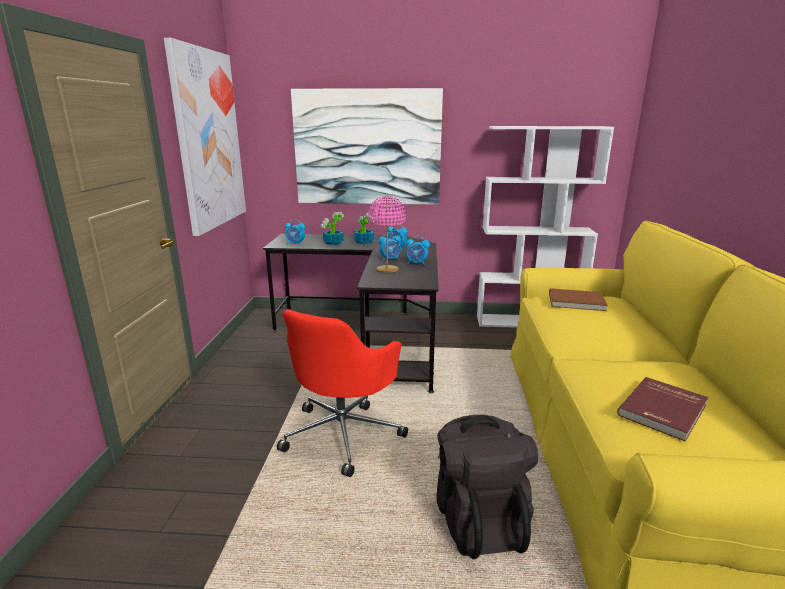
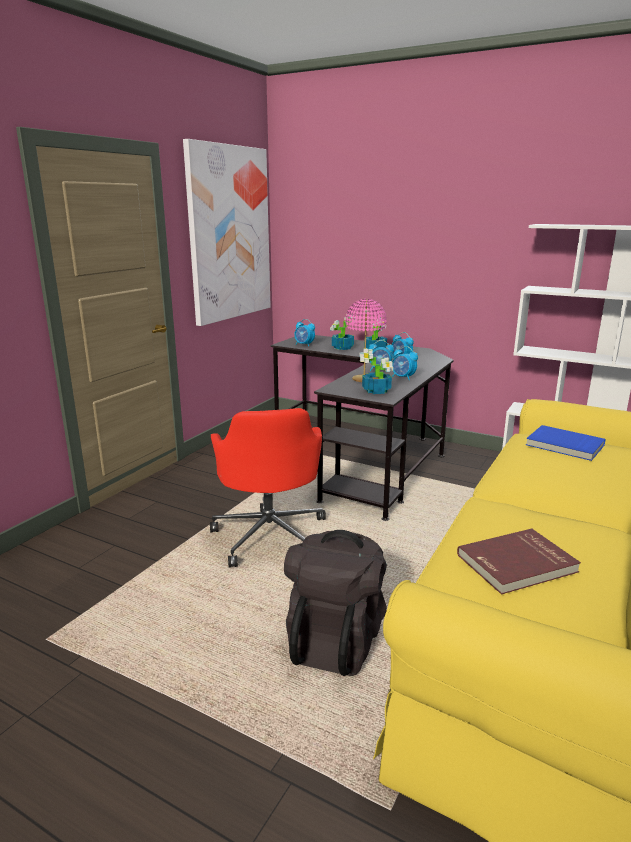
camera: 25 degrees right, 0 degrees up
(343, 433) = (270, 535): red office chair -> red office chair turned 60 degrees counterclockwise
(367, 148) = (395, 246): picture -> none
(410, 278) = (377, 391): none -> potted plant
(576, 302) = (564, 445): brown book -> blue book

